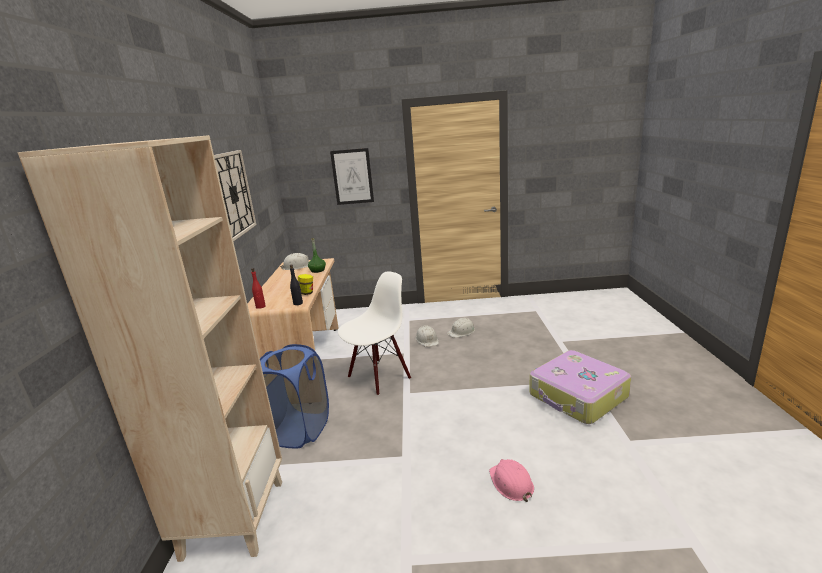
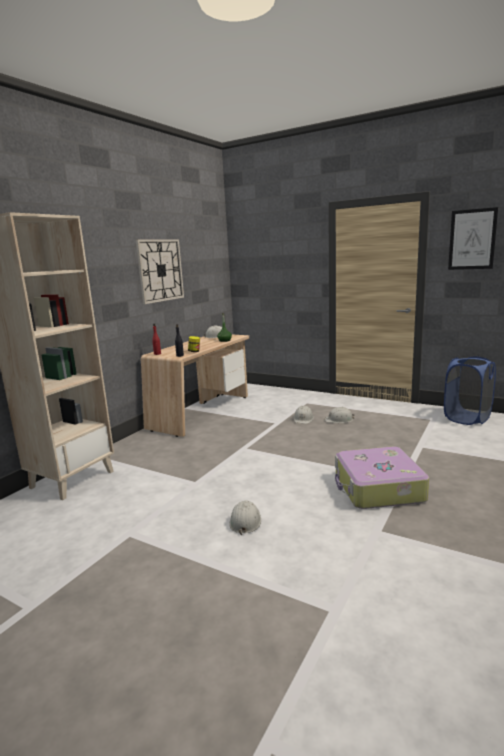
camera: 30 degrees right, 5 degrees down
(299, 430) = (153, 449): blue laundry basket -> blue laundry basket (467, 418)
(352, 176) = (283, 270): picture -> picture (472, 239)
(379, 377) = (238, 433): white chair -> none
(511, 483) = (245, 521): pink hard hat -> white hard hat

